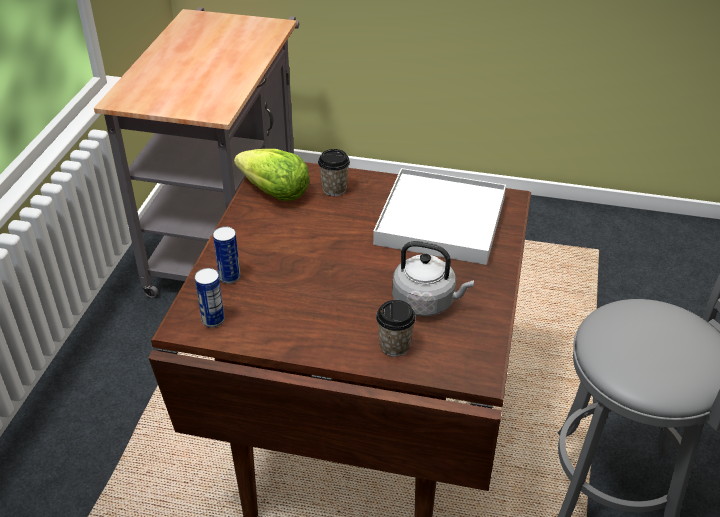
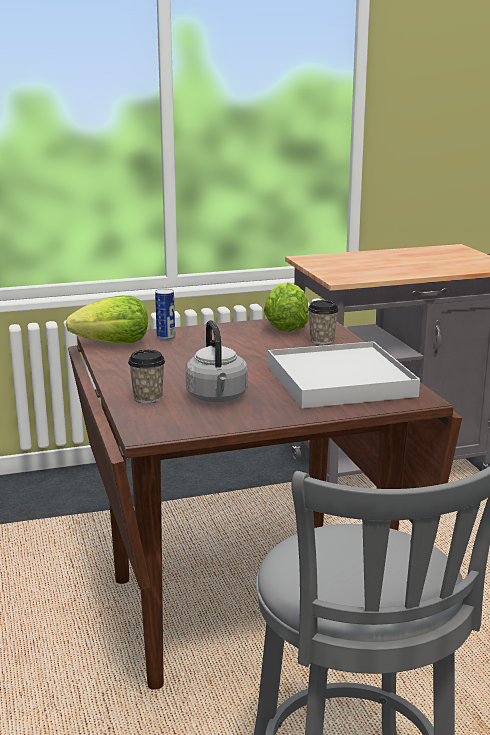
camera: 60 degrees right, 20 degrees down
(213, 320) = (113, 344): can -> lettuce

